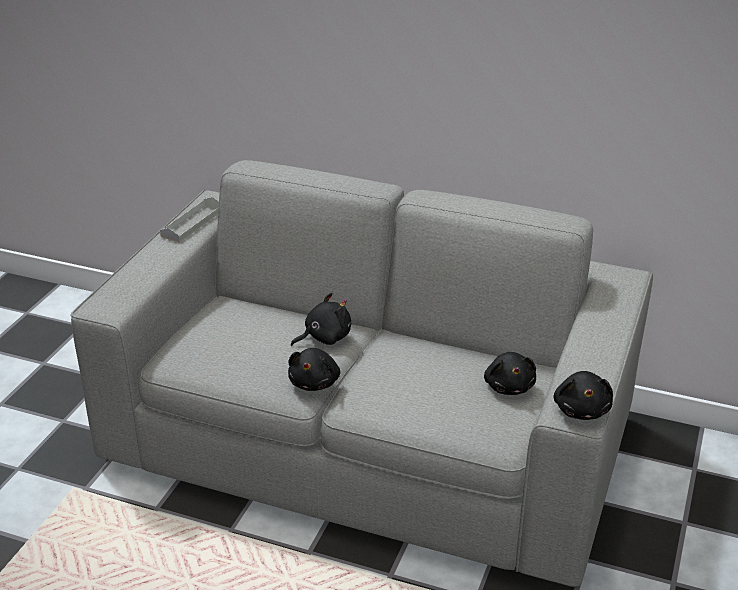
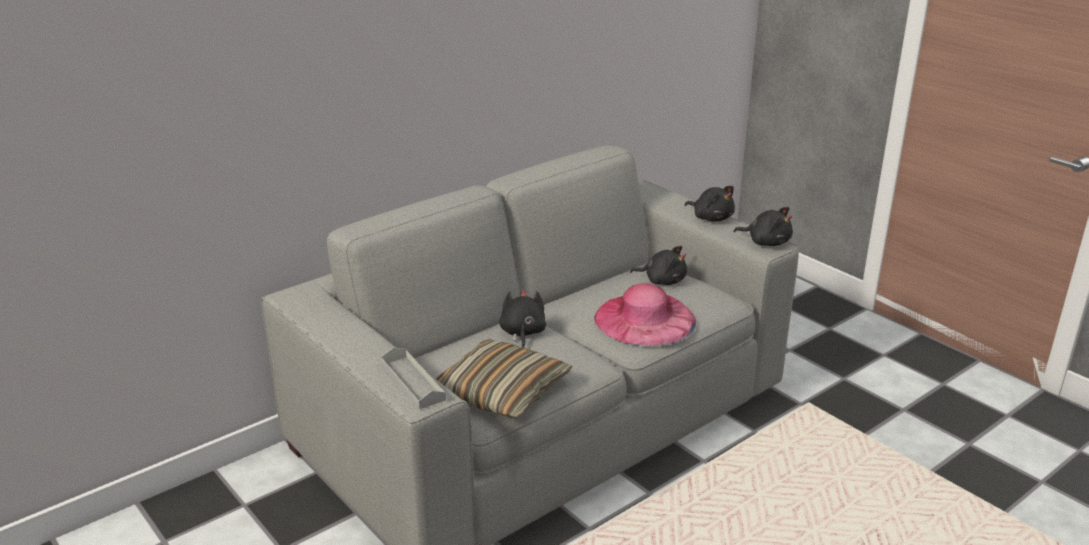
camera: 60 degrees left, 5 degrees down
(192, 223) = (324, 316): grey tray -> grey tray (412, 382)
(212, 358) = (501, 392): none -> pillow
(315, 382) = (585, 354): black plush toy -> black plush toy (711, 218)
(408, 396) = (645, 319): none -> pink hat

